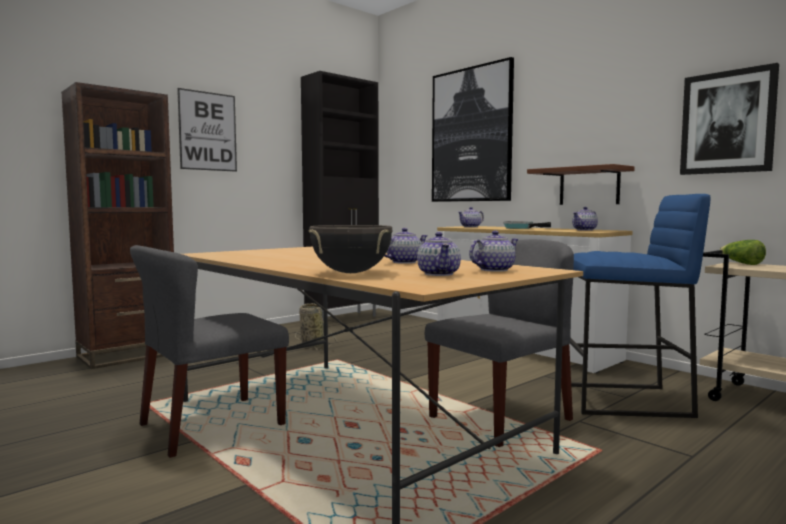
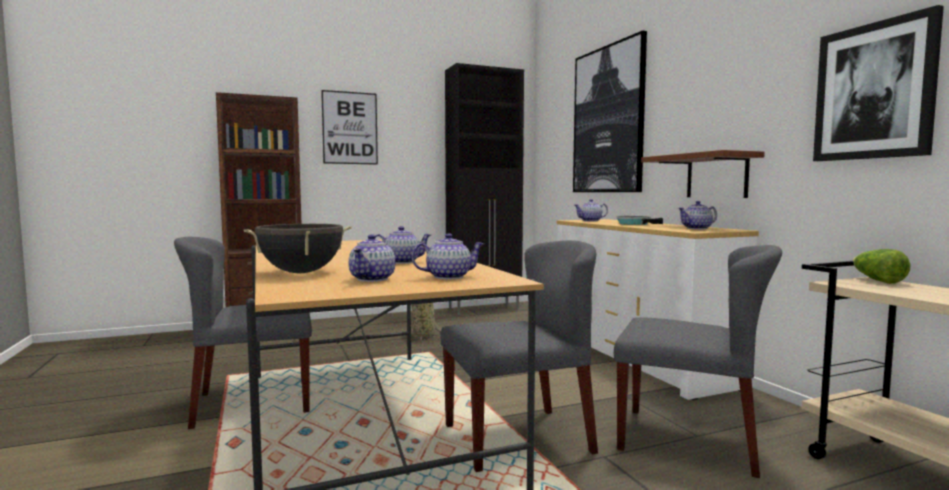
camera: 20 degrees right, 0 degrees up
(624, 400) = (689, 440): blue stool -> grey chair

